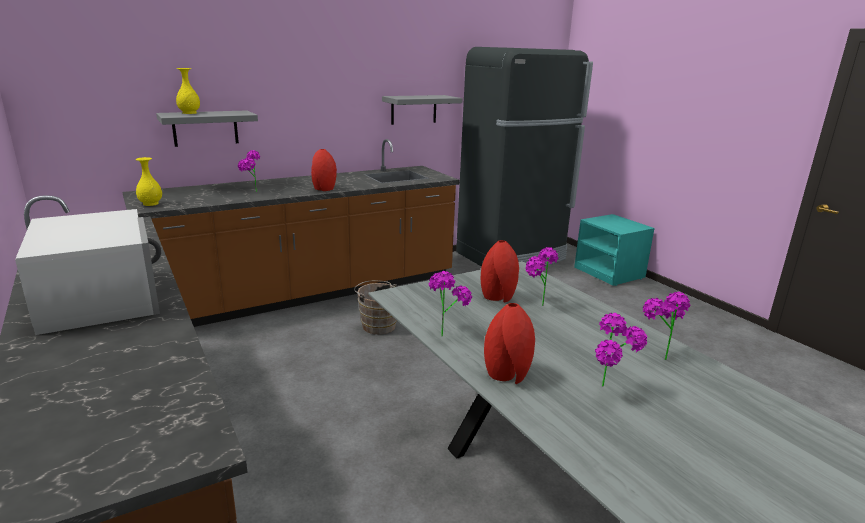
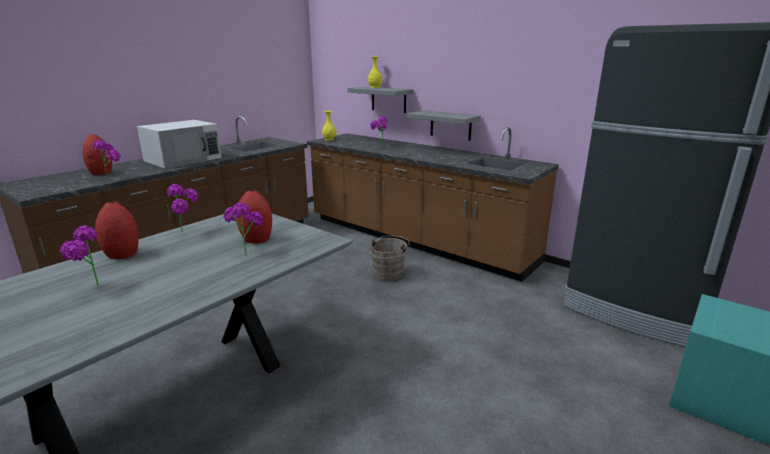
camera: 70 degrees right, 0 degrees up
(324, 189) = (414, 155): red vase -> red vase (100, 173)
(413, 109) = (556, 102): grey shelf -> grey shelf (450, 125)
(657, 355) = (146, 306): potted plant -> potted plant (113, 179)

